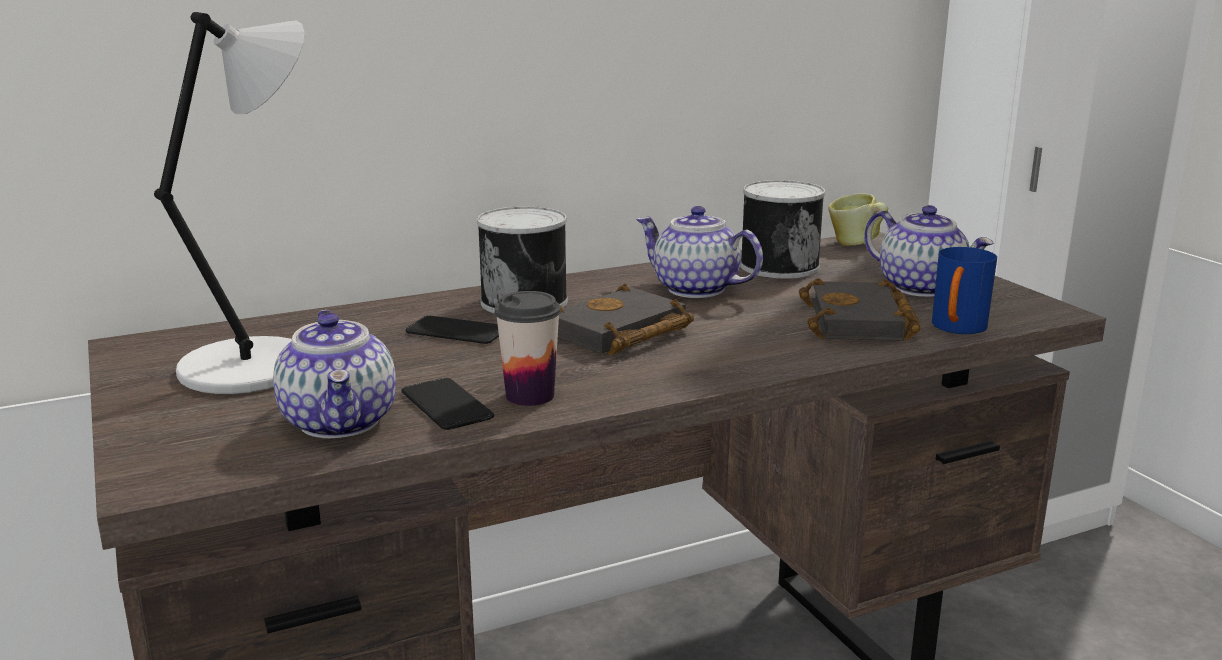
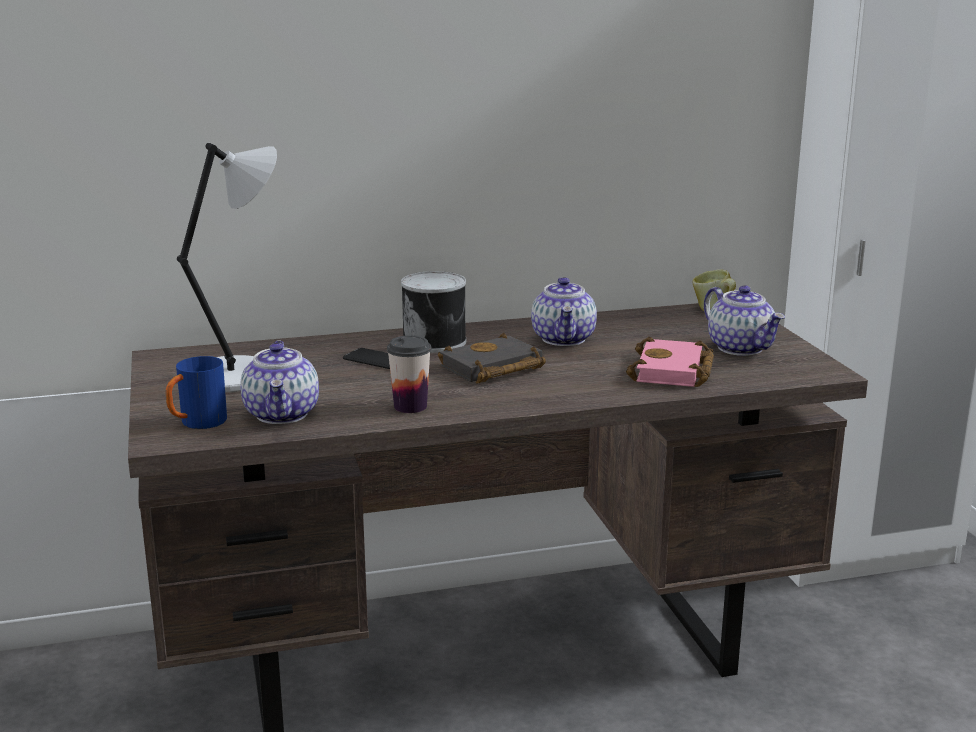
camera: 10 degrees right, 0 degrees up
(446, 405) = (353, 409): phone -> none
(694, 289) = (564, 339): teapot -> teapot turned 135 degrees counterclockwise
(778, 266) = (640, 324): can -> none
(861, 323) = (673, 372): black book -> pink book
(956, 329) = (742, 381): blue mug -> blue mug (197, 424)

